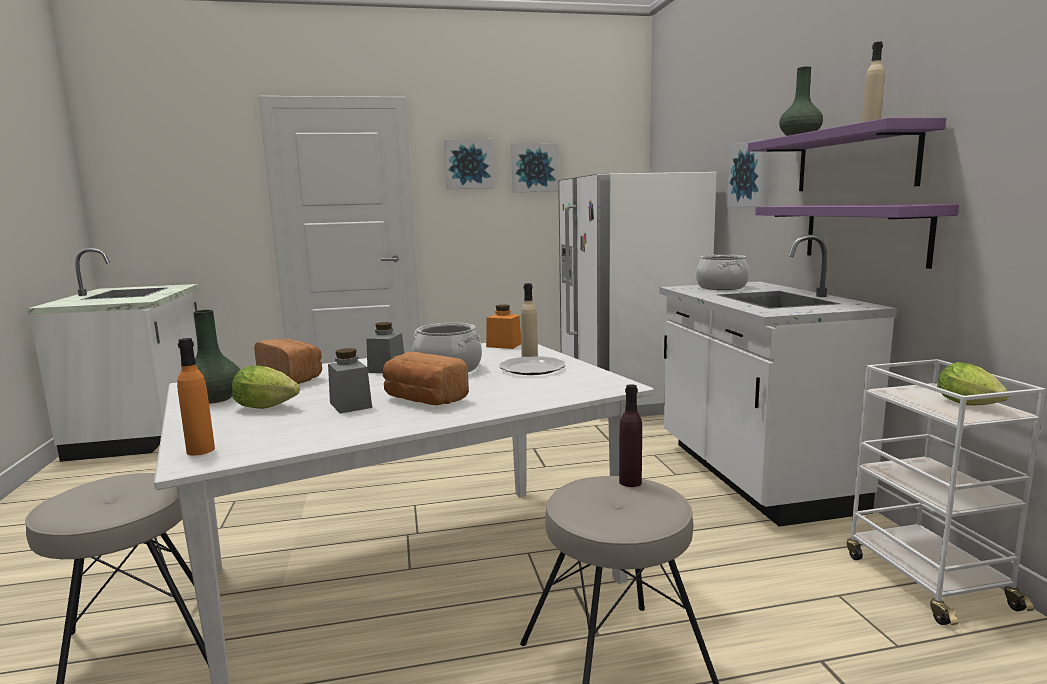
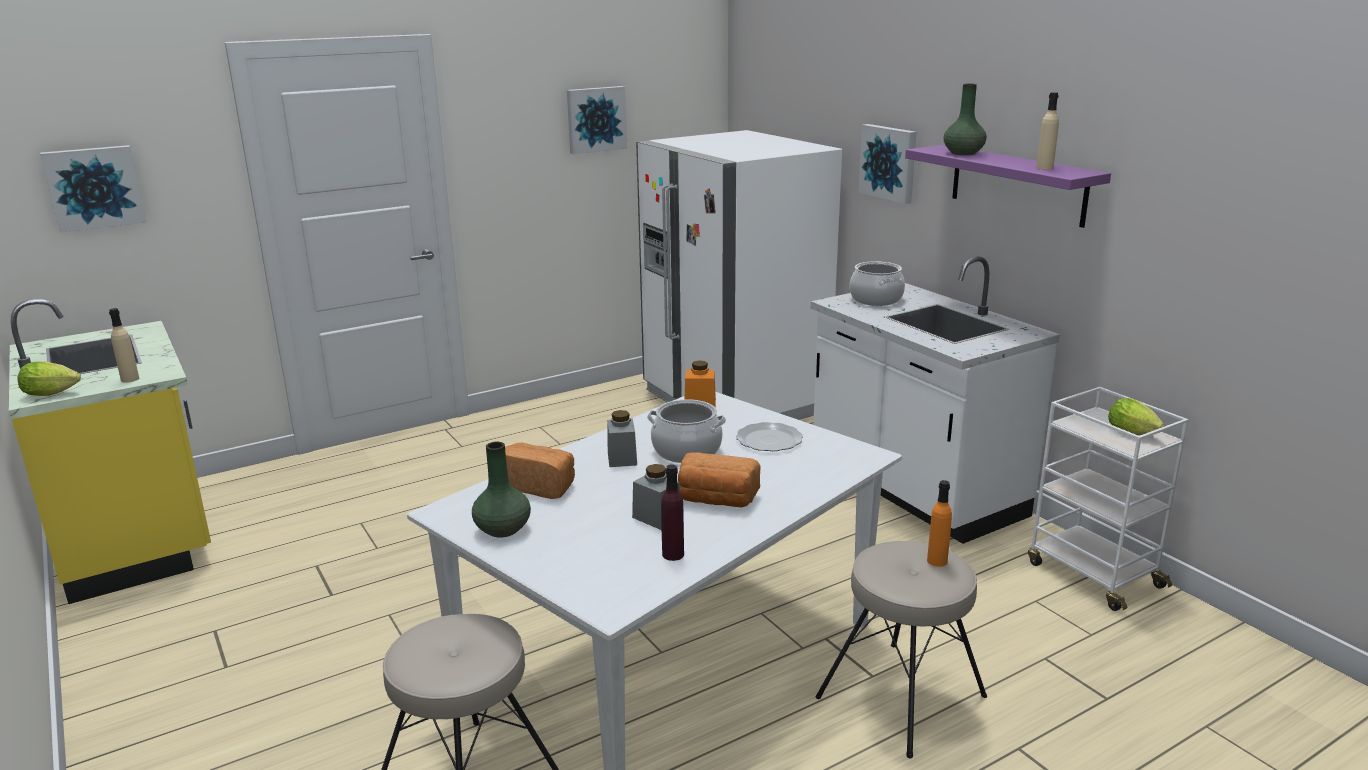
camera: 20 degrees left, 10 degrees up
(145, 431) = (138, 538): white counter -> yellow counter
(200, 450) = (598, 595): orange bottle -> orange bottle (937, 561)
(269, 407) = (580, 532): lettuce -> lettuce (54, 394)
(469, 164) = (515, 120): picture -> picture (94, 187)
(529, 356) = (745, 419): beige bottle -> beige bottle (130, 379)
(630, 482) = (910, 547): purple bottle -> purple bottle (673, 554)
(864, 233) = (1027, 257): purple shelf -> none

